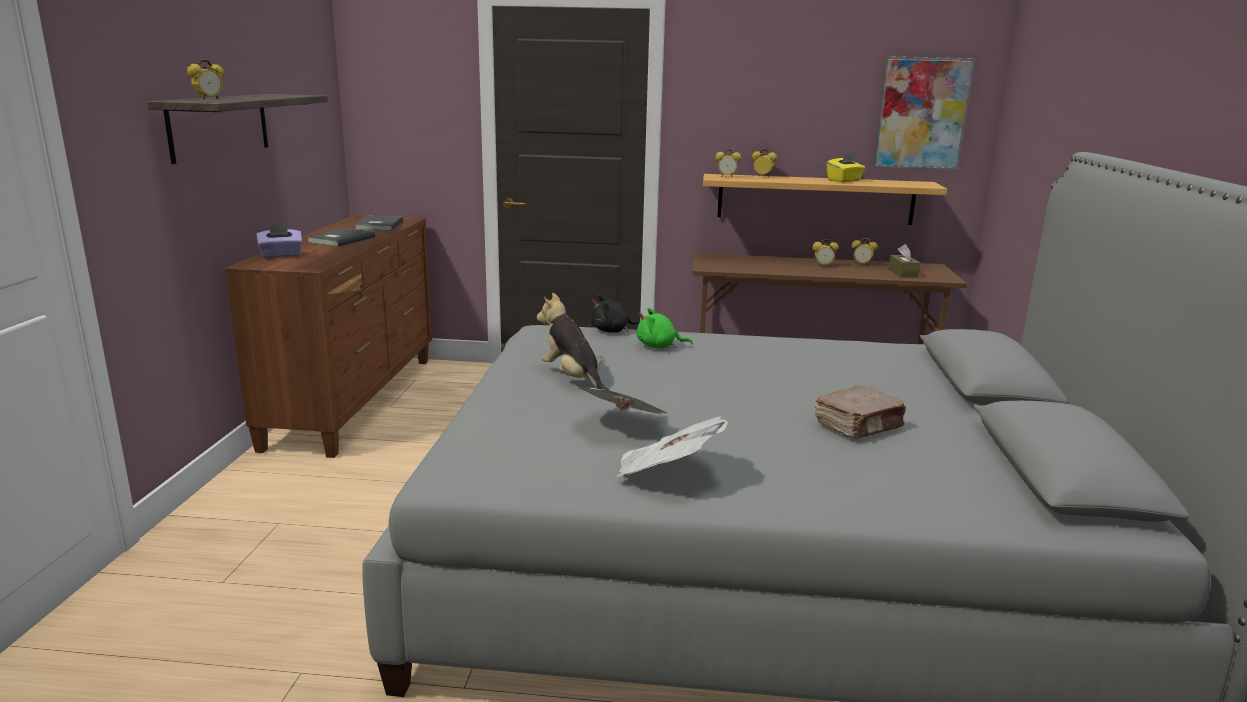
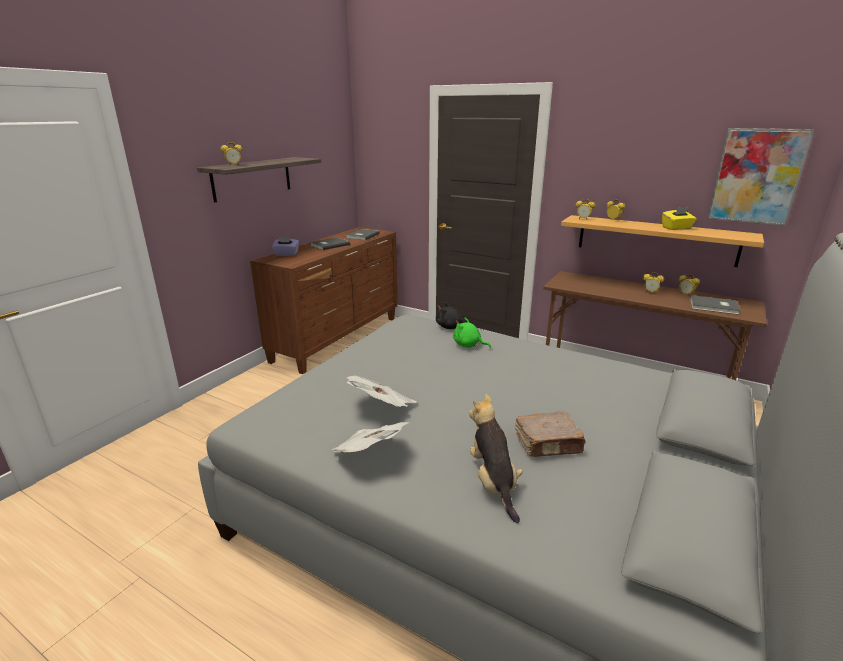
camera: 25 degrees right, 5 degrees up
(573, 379) = (388, 362): plush toy -> plush toy (493, 482)
(903, 273) = (714, 307): brown tissue box -> grey book

